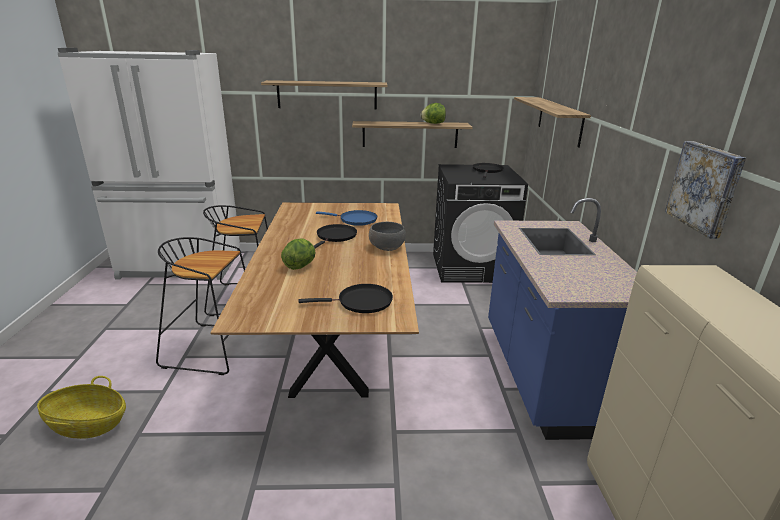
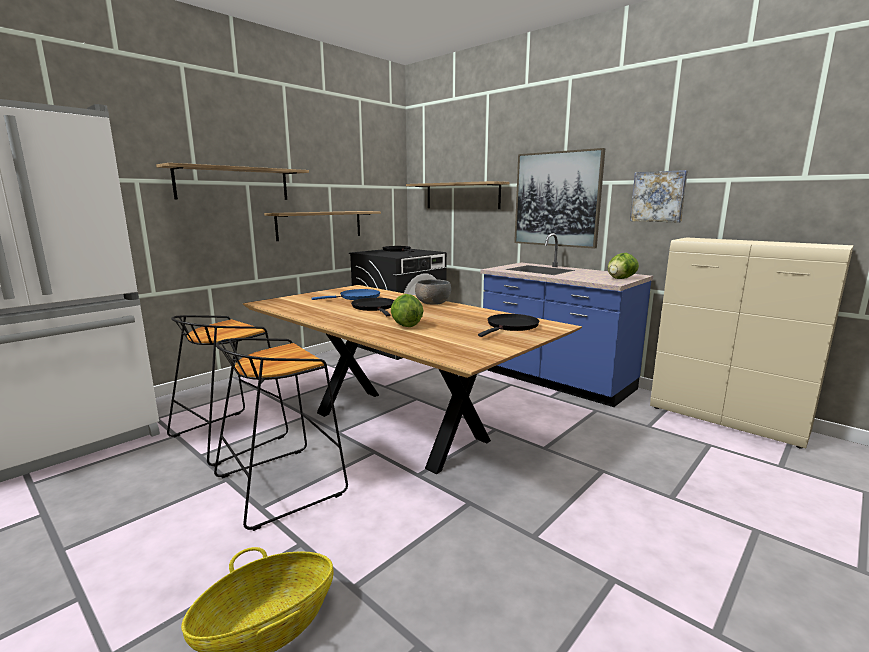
camera: 45 degrees left, 10 degrees down
(433, 123) = (343, 211): lettuce -> lettuce (620, 279)
(619, 152) = (557, 199): none -> picture

